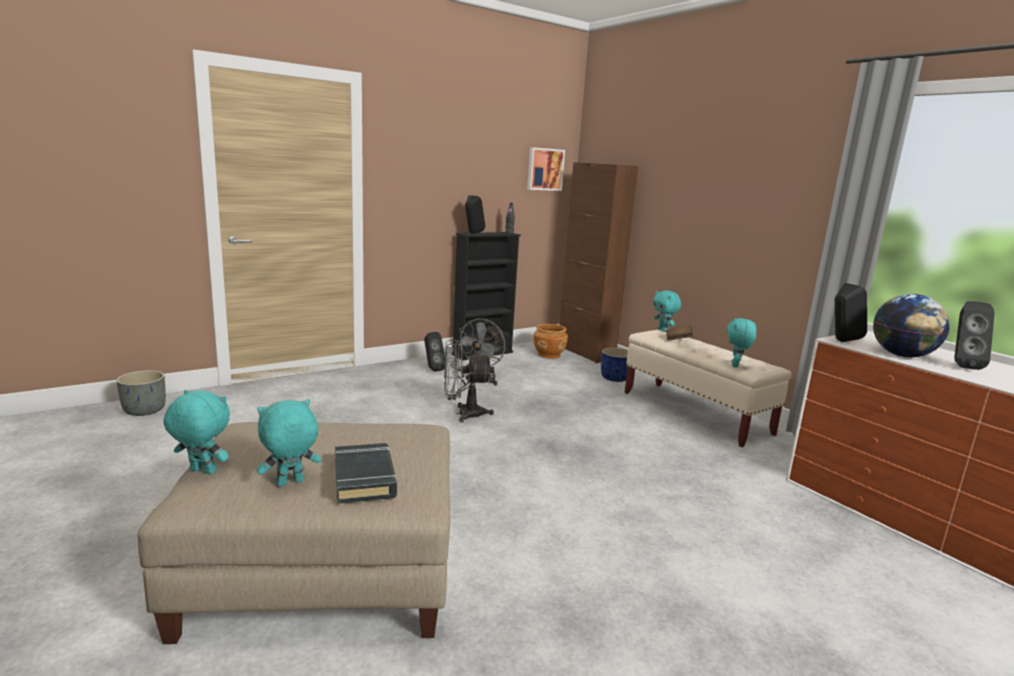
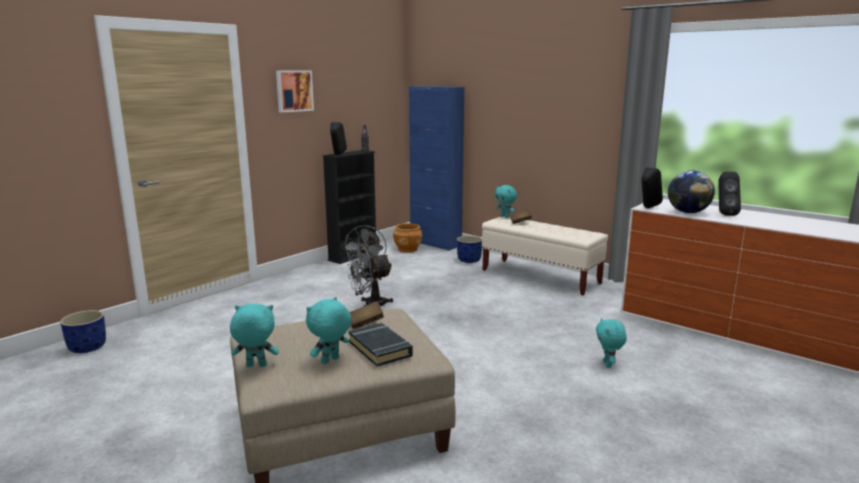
camera: 15 degrees left, 0 degrees up
(145, 410) = (88, 347): grey planter -> blue planter
(377, 439) = (365, 323): none -> brown book
(432, 369) = (320, 274): black speaker -> none
(544, 169) = (384, 93): picture -> picture (293, 91)
(585, 353) = (435, 243): brown cabinet -> blue cabinet
(736, 365) = (570, 235): turquoise plush toy -> turquoise plush toy (608, 364)

